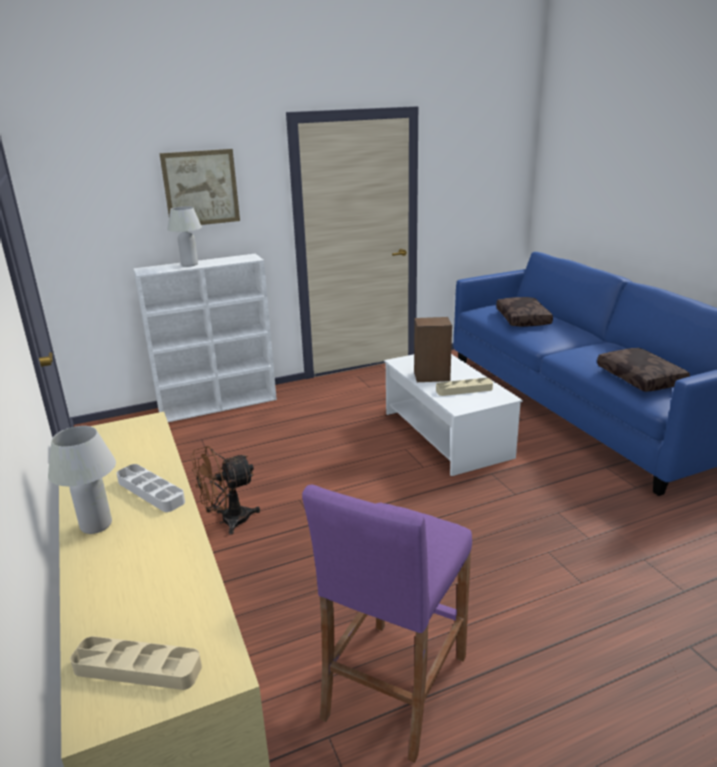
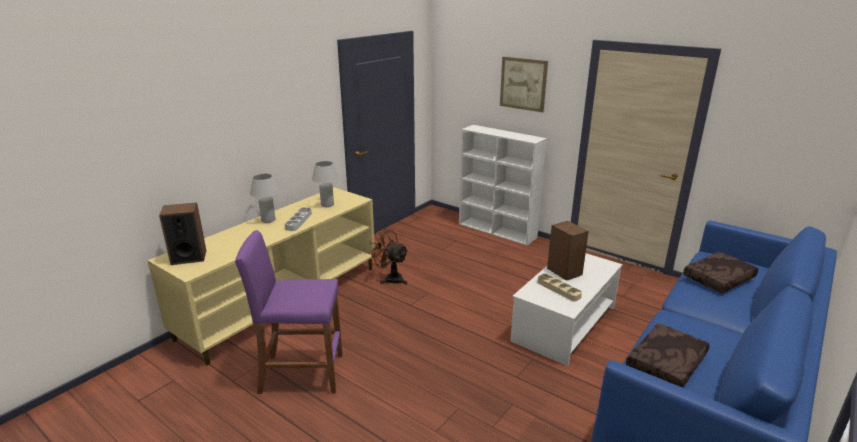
camera: 60 degrees right, 0 degrees up
(137, 668) = (188, 257): beige tray -> speaker
(189, 264) = (497, 132): white table lamp -> white table lamp (327, 205)

